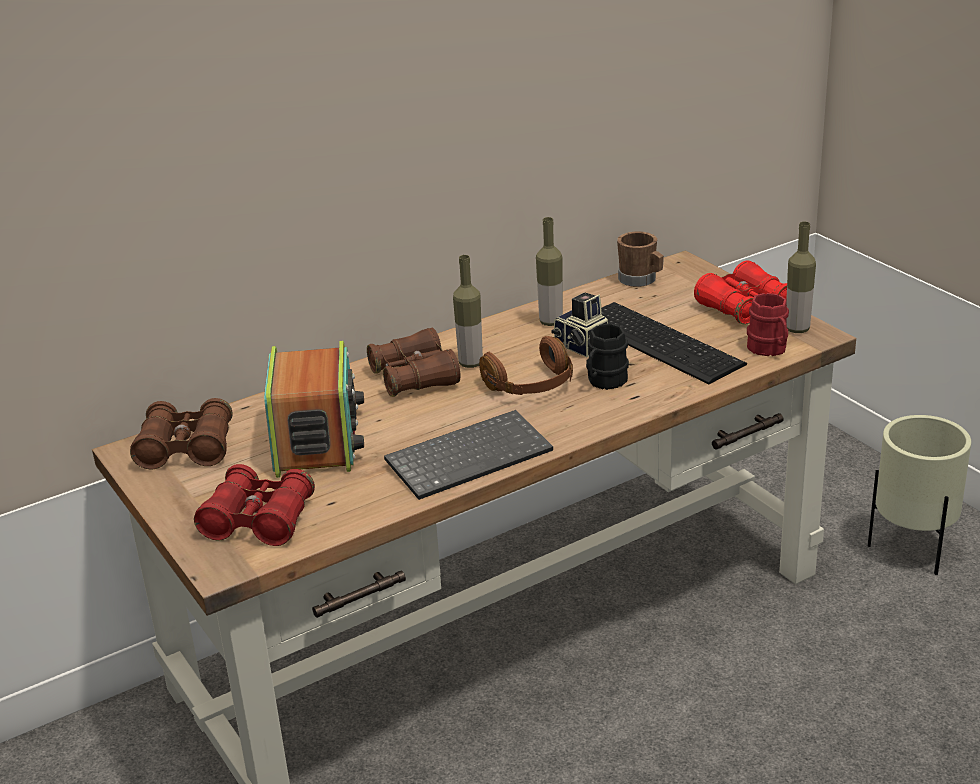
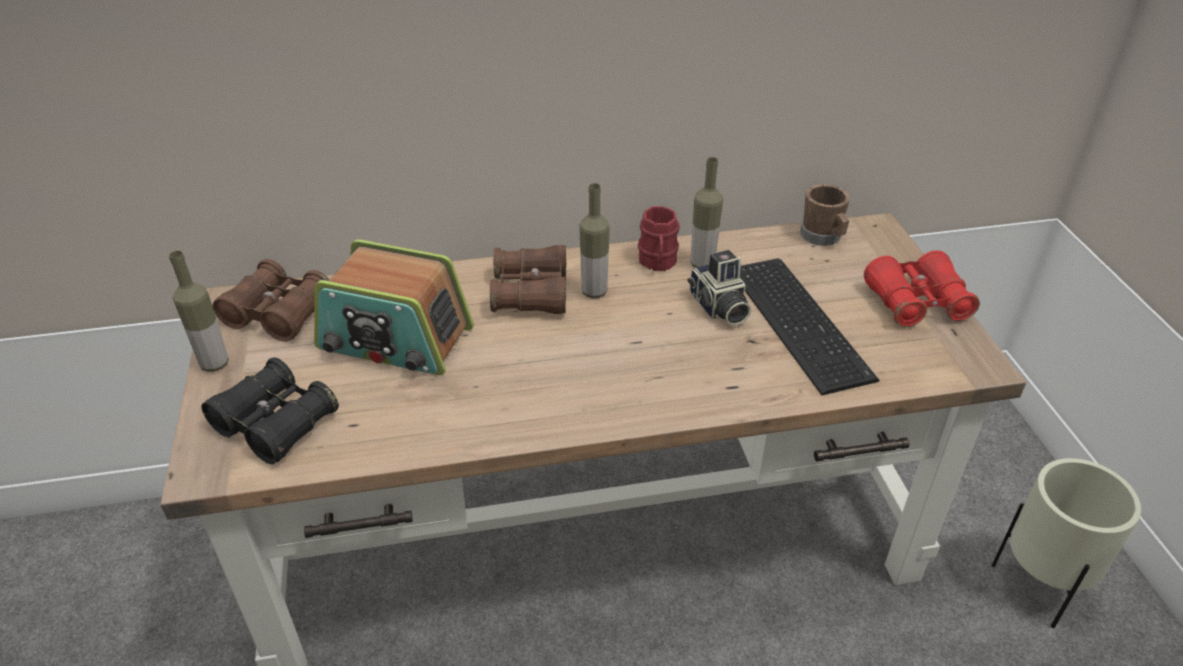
camera: 20 degrees right, 10 degrees up
(259, 520) = (275, 424): red binoculars -> black binoculars
(317, 439) = (395, 340): radio -> radio turned 90 degrees clockwise
(469, 456) = (519, 410): keyboard -> none
(531, 385) = (635, 338): brown headphones -> none
(604, 382) = (711, 356): black mug -> none
(769, 349) = (915, 368): red mug -> red mug (657, 263)
(797, 329) = (961, 349): bottle -> bottle (214, 364)

